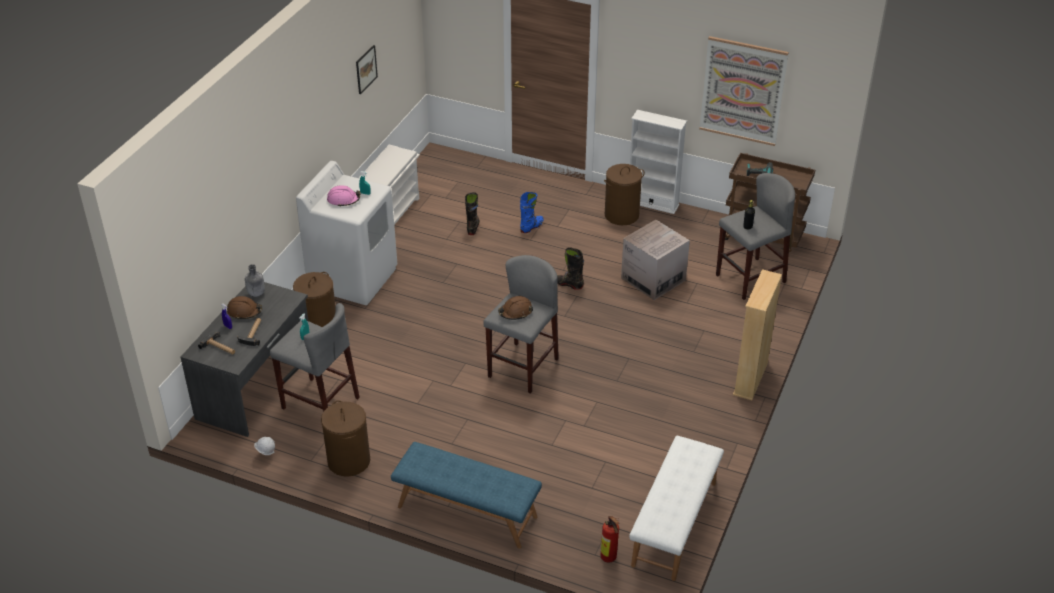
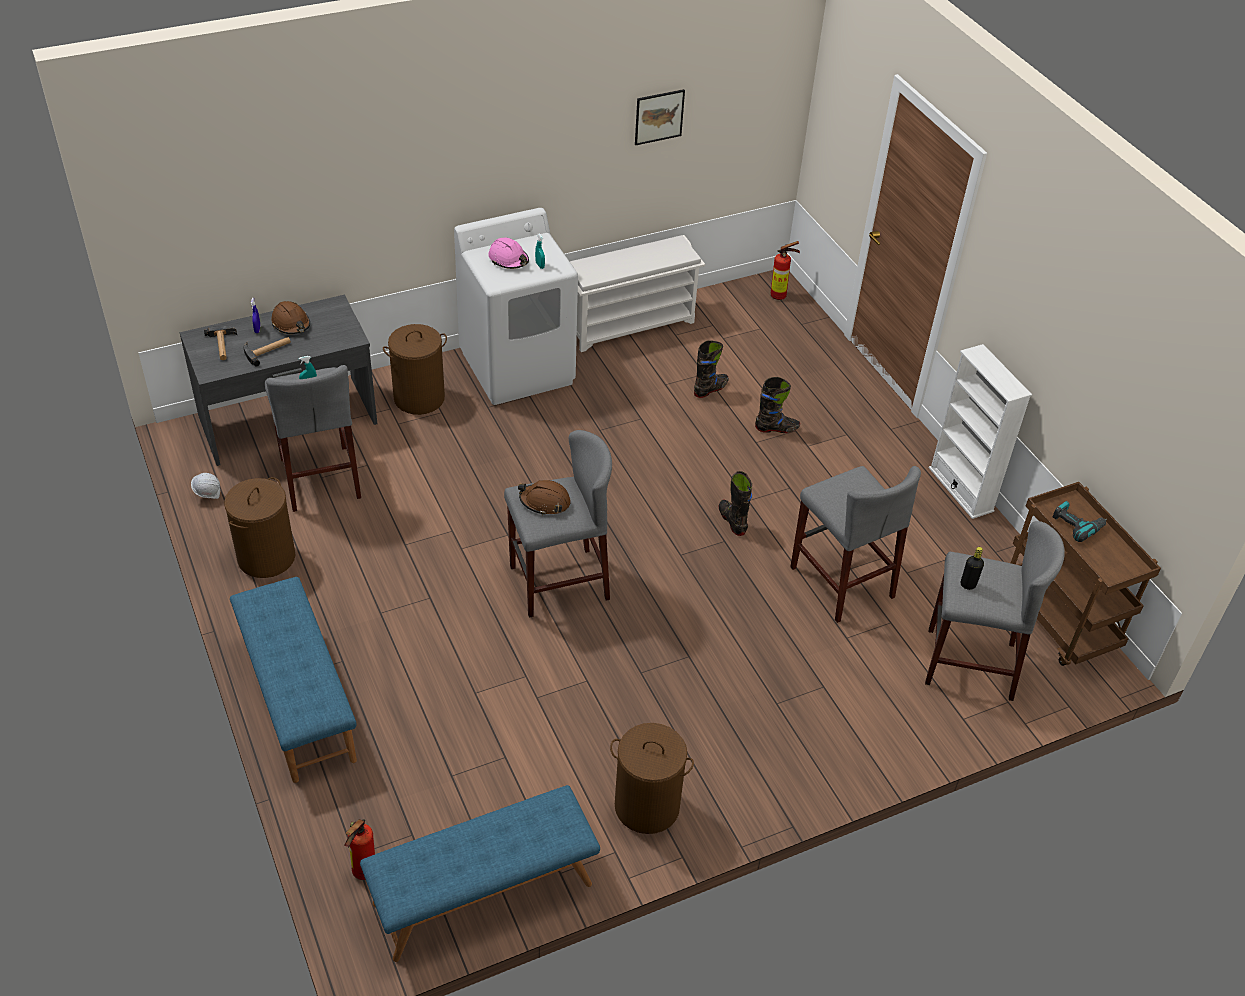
camera: 40 degrees right, 5 degrees up
(256, 294) = (326, 312): grey bottle -> none
(447, 159) = (780, 296): none -> fire extinguisher
(532, 227) = (776, 428): blue boot -> black boot
(621, 215) = (902, 480): brown laundry basket -> brown laundry basket (646, 806)
(653, 279) = (841, 581): cardboard box -> grey stool
(675, 524) = (483, 895): white bench -> blue bench
(742, 91) = (1109, 389): picture -> none
(750, 379) = (804, 790): beige bookcase -> none

